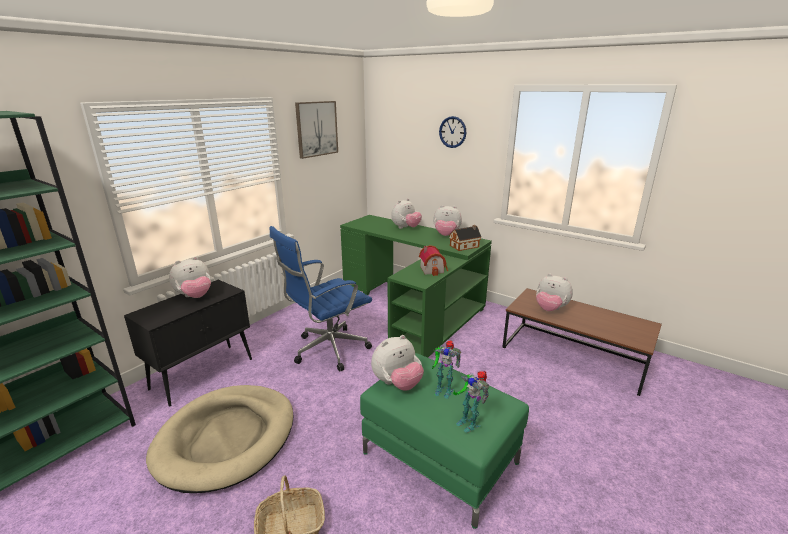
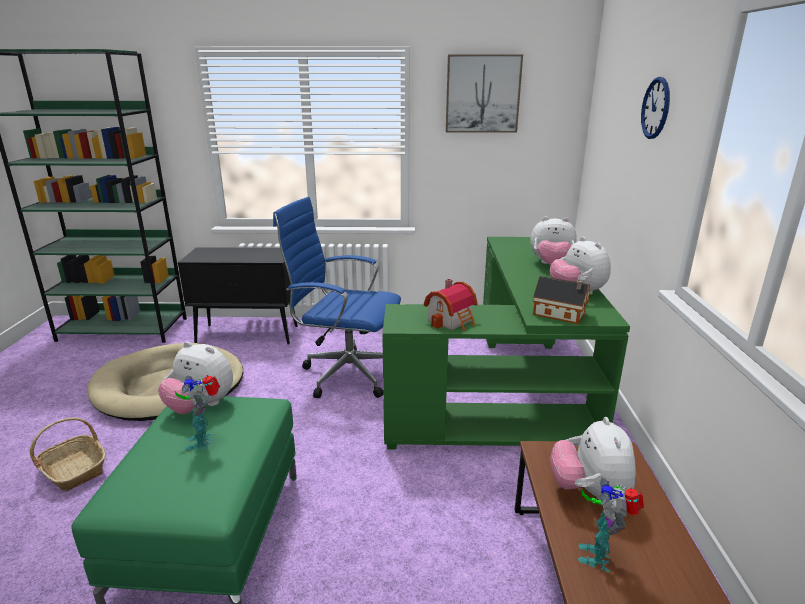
camera: 55 degrees right, 0 degrees up
(195, 296) = (250, 253): plush toy -> none
(468, 422) = (142, 482): toy robot -> toy robot (599, 556)

